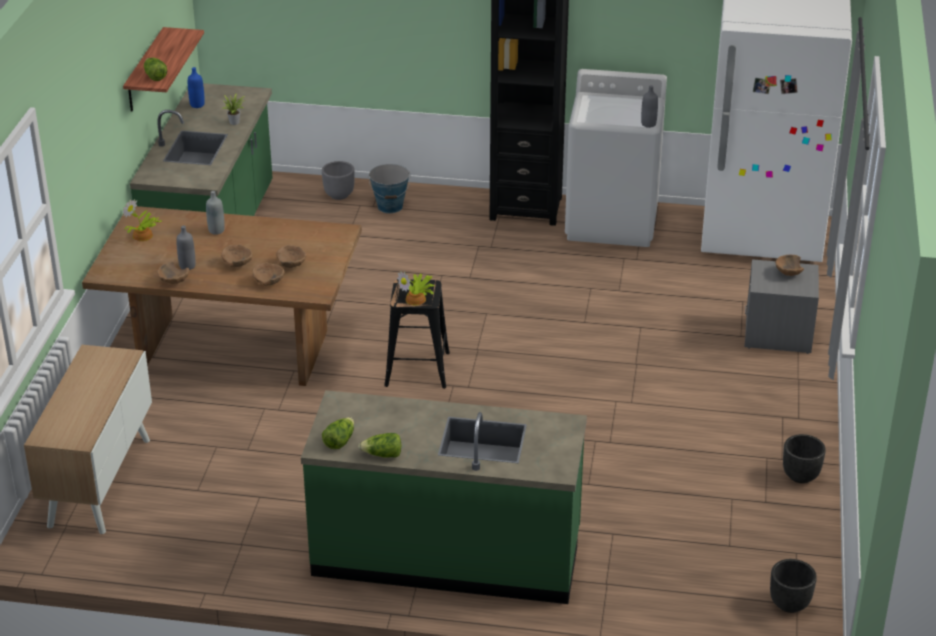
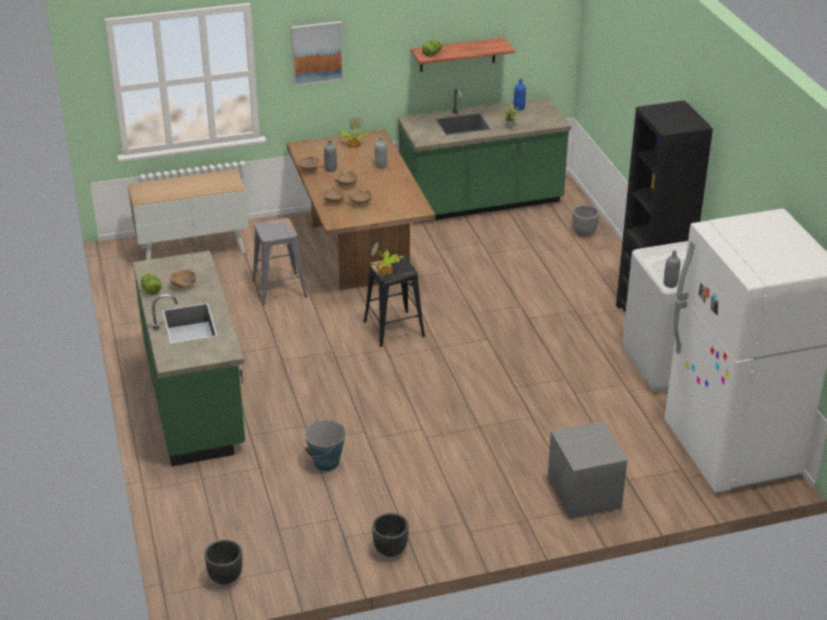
camera: 65 degrees right, 0 degrees up
(77, 140) = (317, 52): none -> picture
(260, 431) = (279, 288): none -> grey stool
(339, 441) = (157, 270): lettuce -> none
(390, 206) = (590, 257): bucket -> bucket (326, 462)
(788, 274) = (596, 445): brown bowl -> brown bowl (184, 285)

